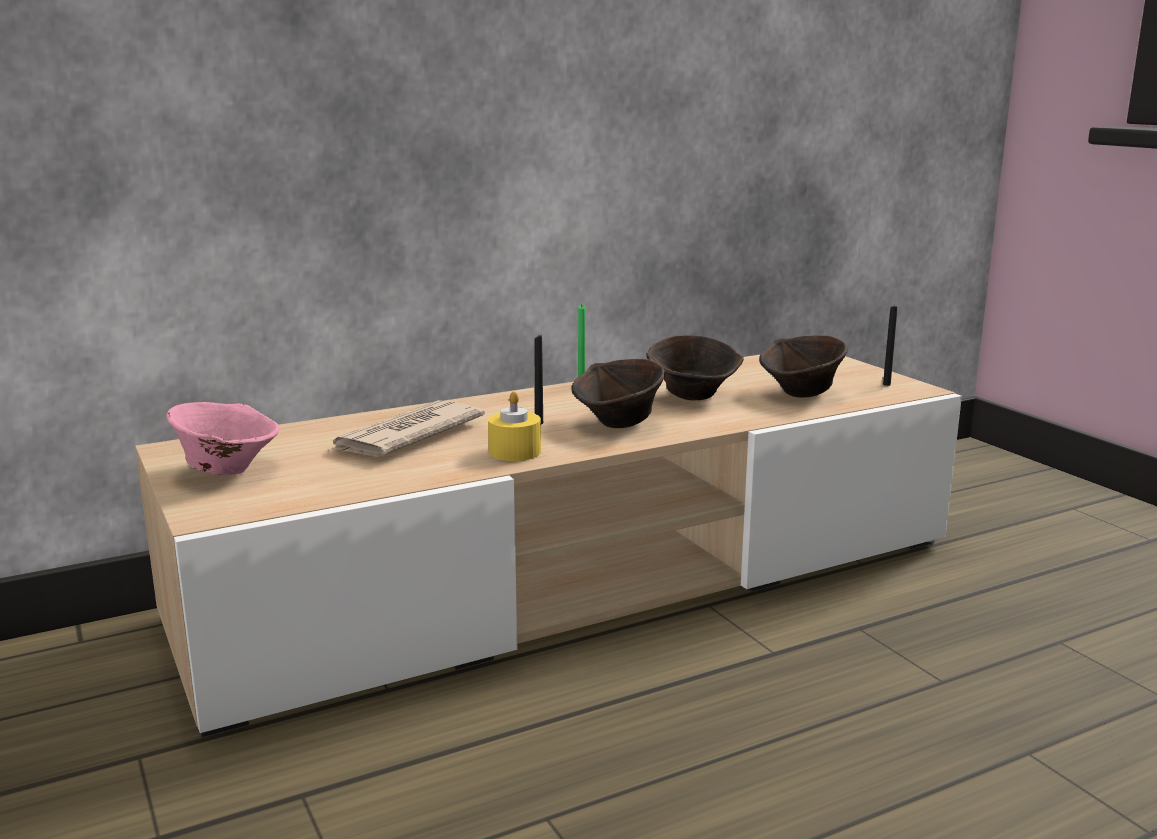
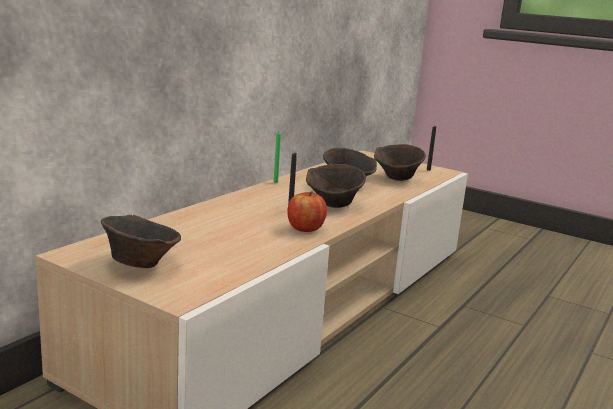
camera: 30 degrees left, 0 degrees up
(227, 469) = (140, 264): pink bowl -> brown bowl
(405, 436) = (223, 226): newspaper -> none
(514, 452) = (305, 228): yellow candle -> apple

